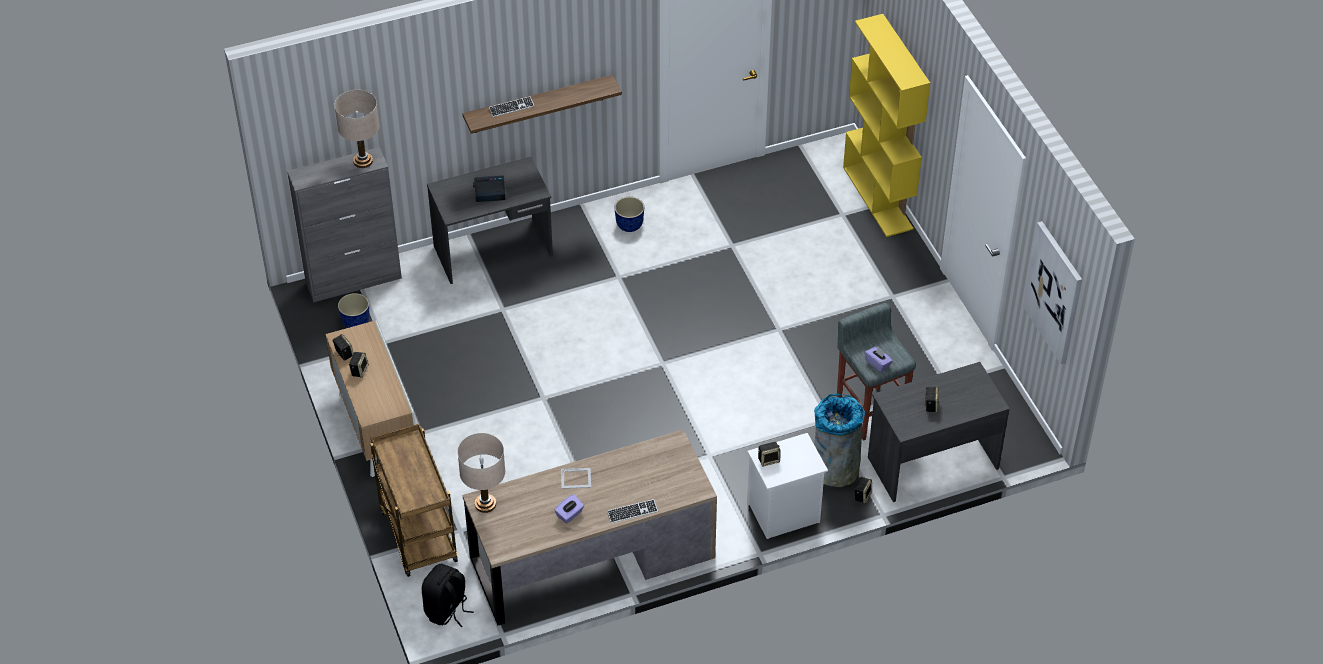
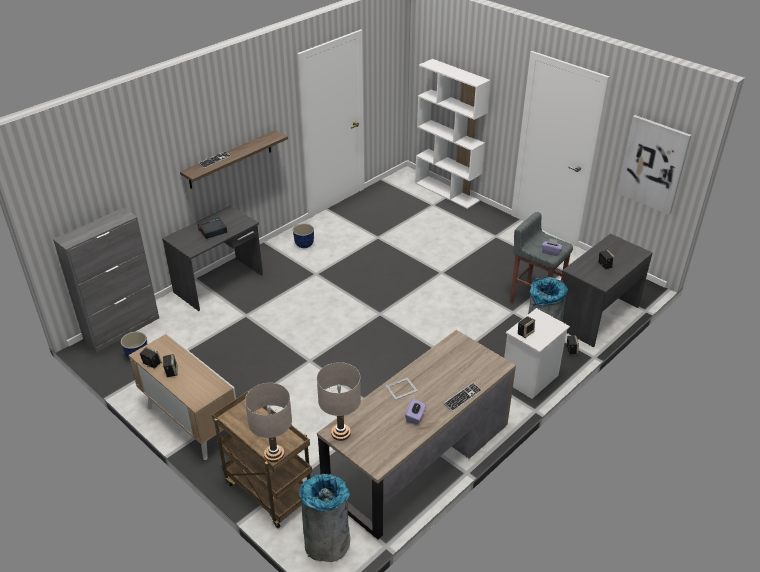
camera: 25 degrees left, 10 degrees down
(363, 161) = (115, 218): beige table lamp -> beige table lamp (274, 454)
(447, 610) = (327, 544): black backpack -> grey trash can
(878, 198) = (447, 192): yellow bookcase -> white bookcase

